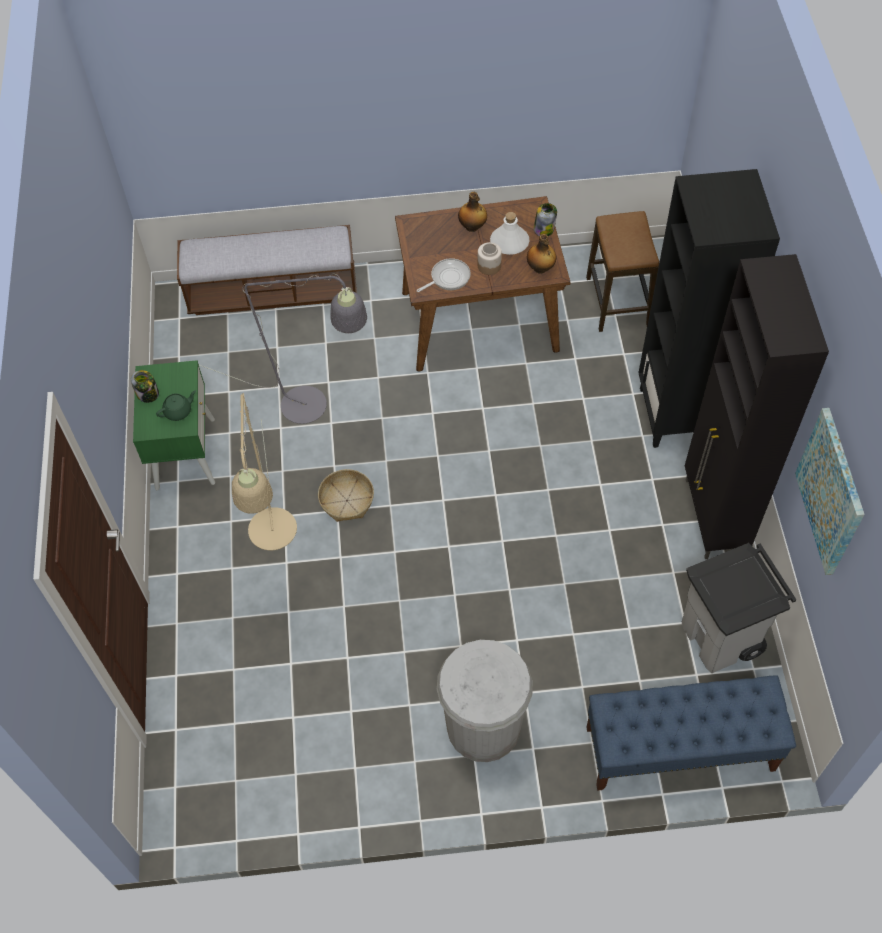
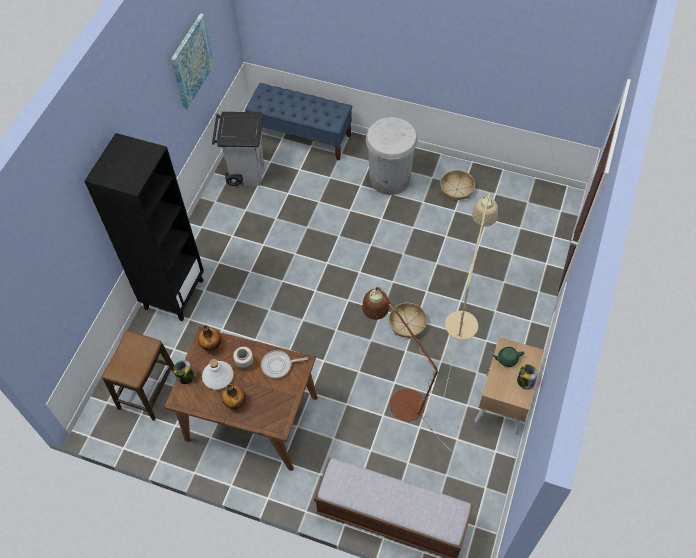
camera: 155 degrees left, 0 degrees up
(185, 452) = (503, 402): green nightstand -> beige nightstand
(315, 408) = (400, 398): grey floor lamp -> brown floor lamp
(363, 755) = (457, 189): none -> basket
(713, 518) = (202, 228): black cabinet -> none

